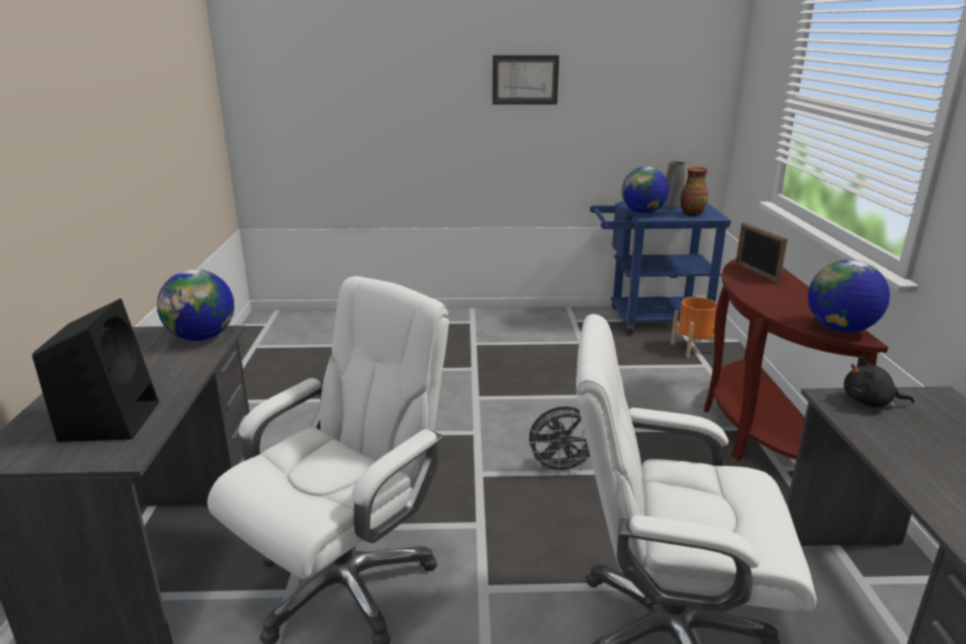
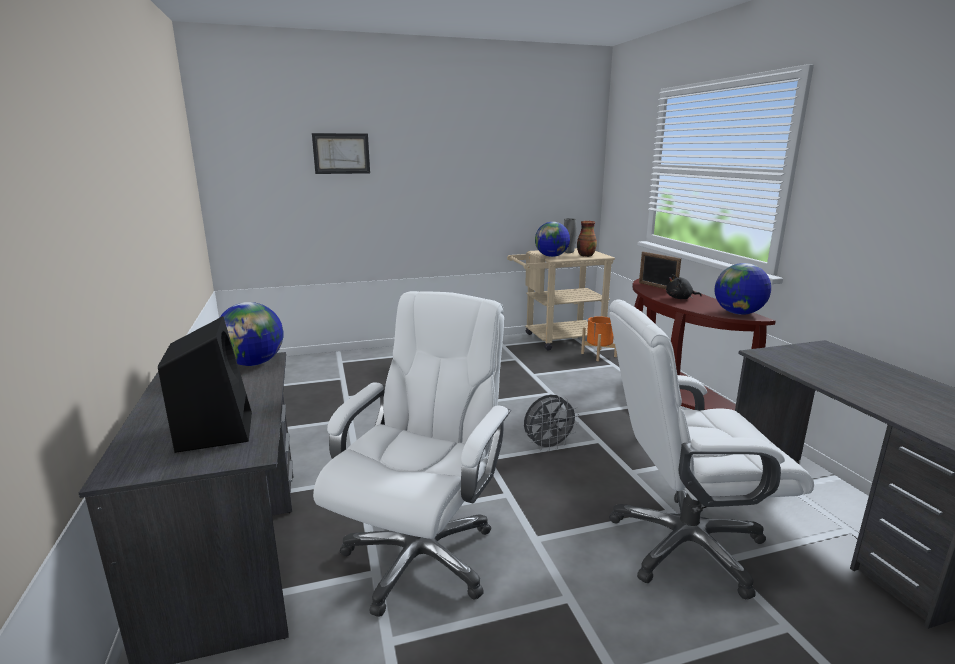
camera: 15 degrees left, 5 degrees down
(525, 80) = (454, 159): picture -> picture (341, 153)
(648, 320) = (557, 339): blue cart -> beige cart
(870, 402) = (787, 353): black plush toy -> black plush toy (680, 298)

